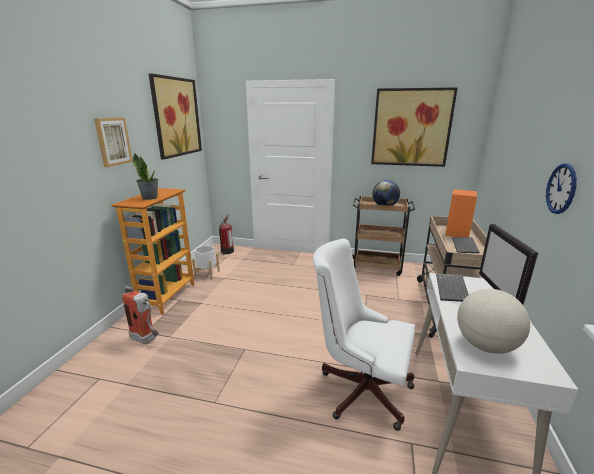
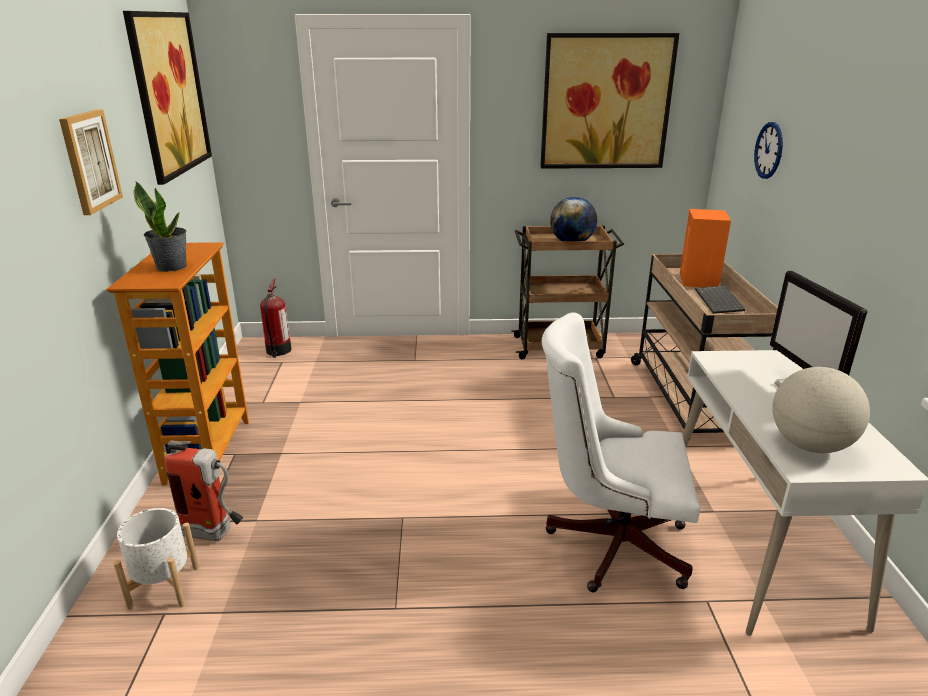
camera: 15 degrees left, 5 degrees up
(207, 274) = (262, 398): white planter -> white planter (164, 587)
(452, 289) = (735, 372): keyboard -> none
(561, 189) = (871, 212): wall clock -> wall clock (769, 150)

